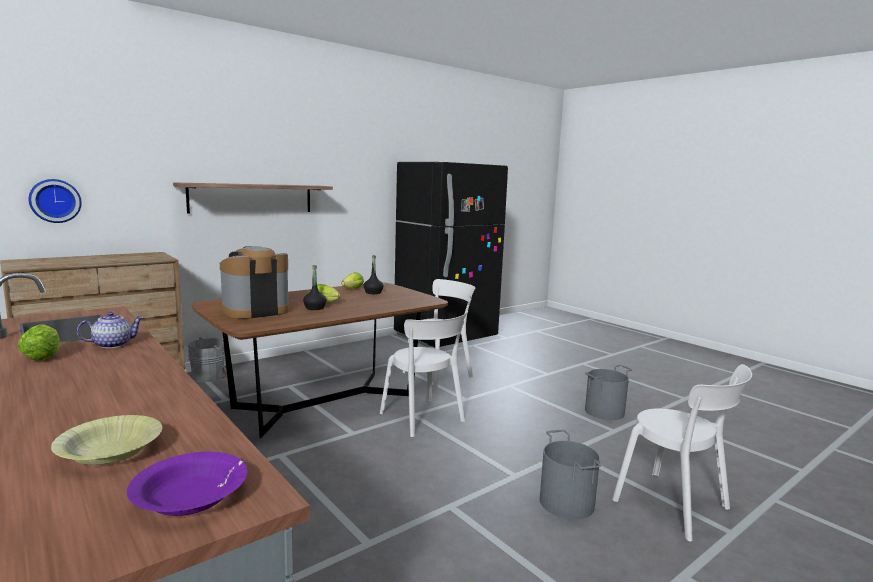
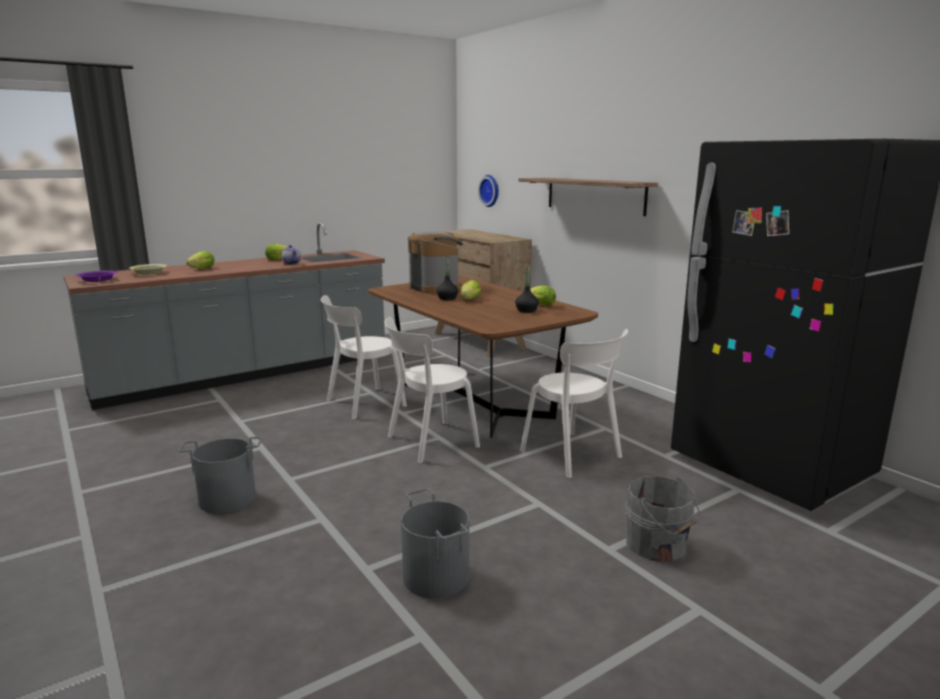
camera: 95 degrees right, 5 degrees up
(105, 404) = (201, 269): none -> lettuce
(211, 375) = (533, 360): grey bucket -> grey bucket (658, 546)
(675, 506) = (169, 565): white chair -> white chair (362, 403)

